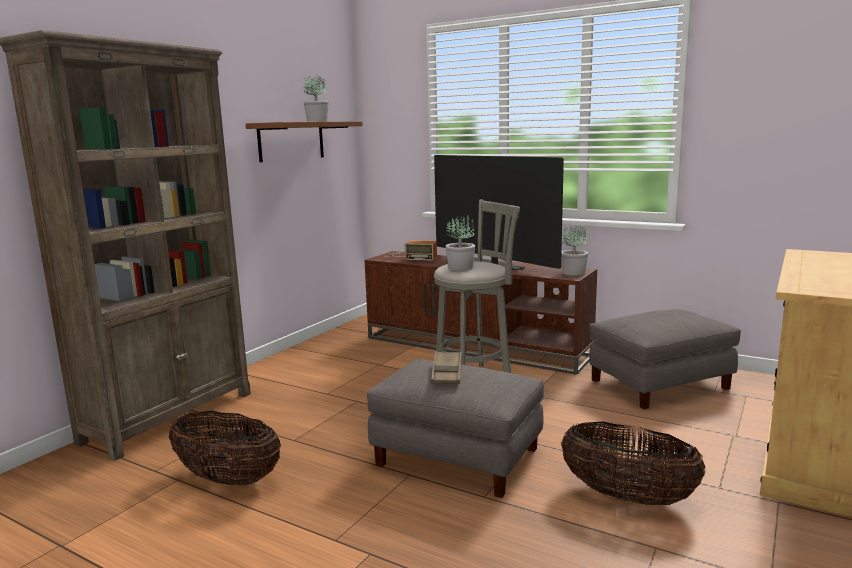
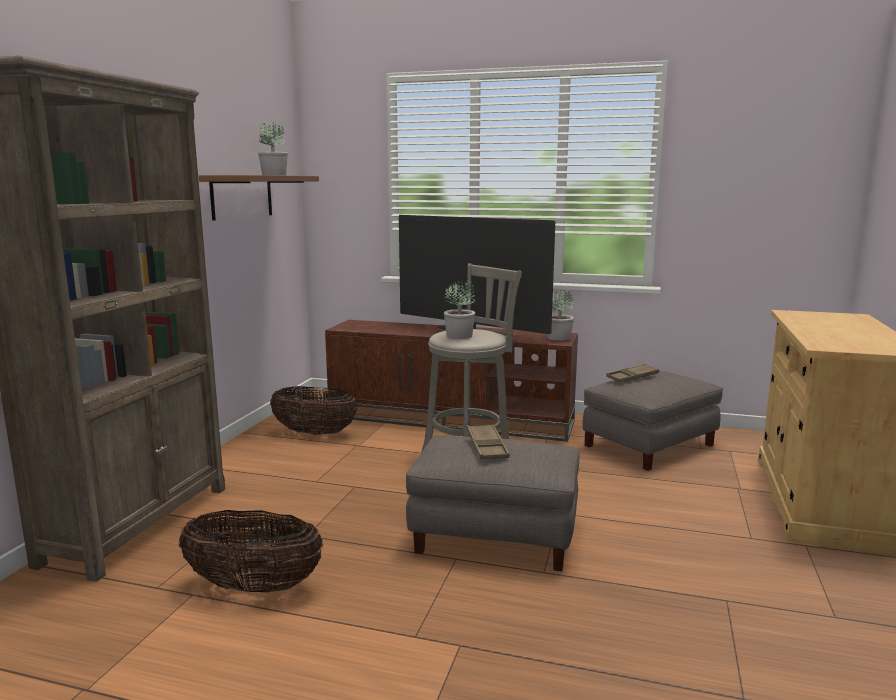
camera: 15 degrees left, 0 degrees up
(409, 257) = (373, 325): radio -> none
(627, 497) = (677, 556): basket -> basket (314, 433)
(641, 314) = (632, 377): none -> brown tray

